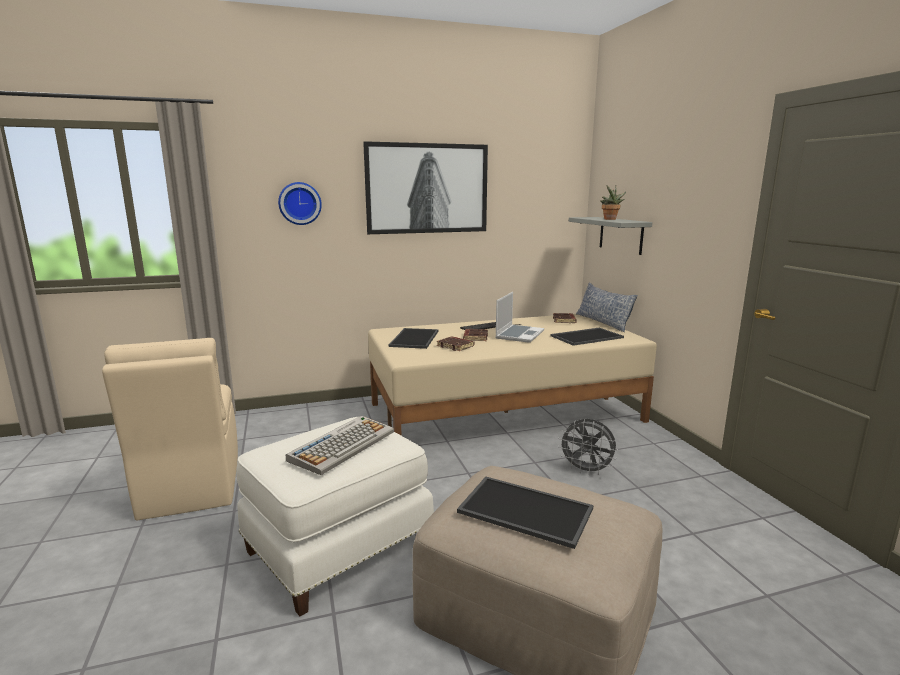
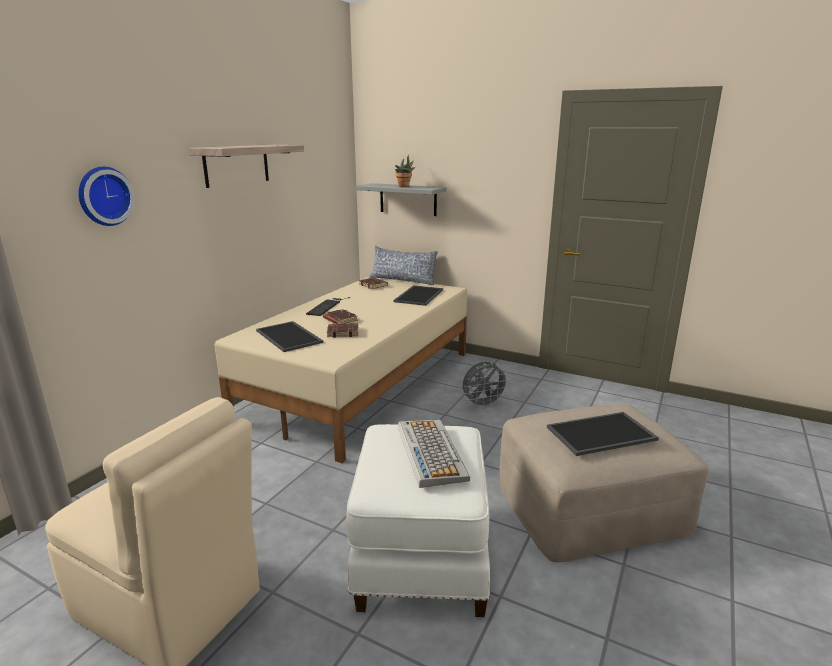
camera: 45 degrees left, 5 degrees up
(427, 188) = (236, 165): picture -> shelf
(519, 334) = (368, 307): laptop -> none

